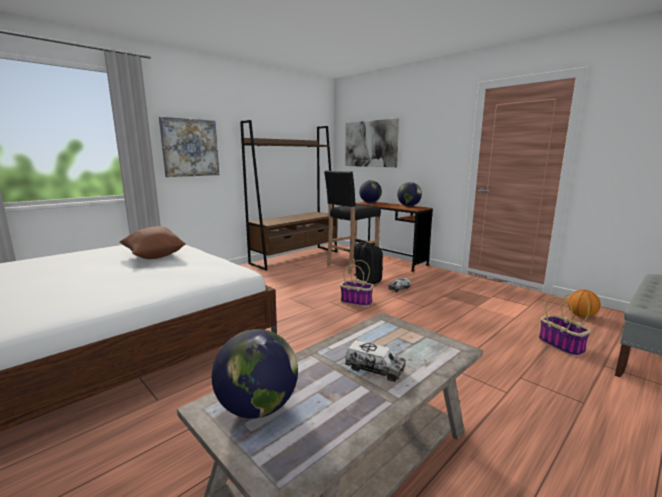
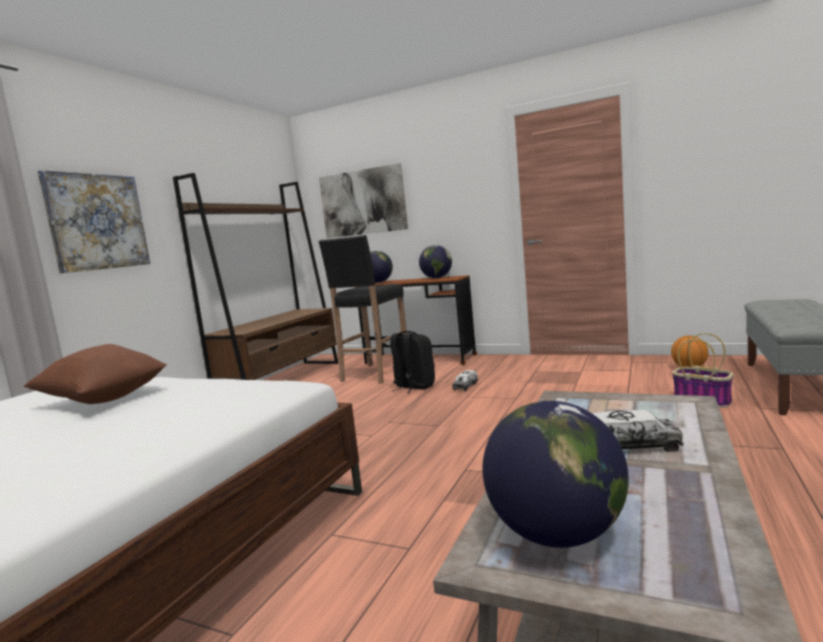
camera: 20 degrees left, 5 degrees down
(357, 302) = (426, 413): basket -> none

